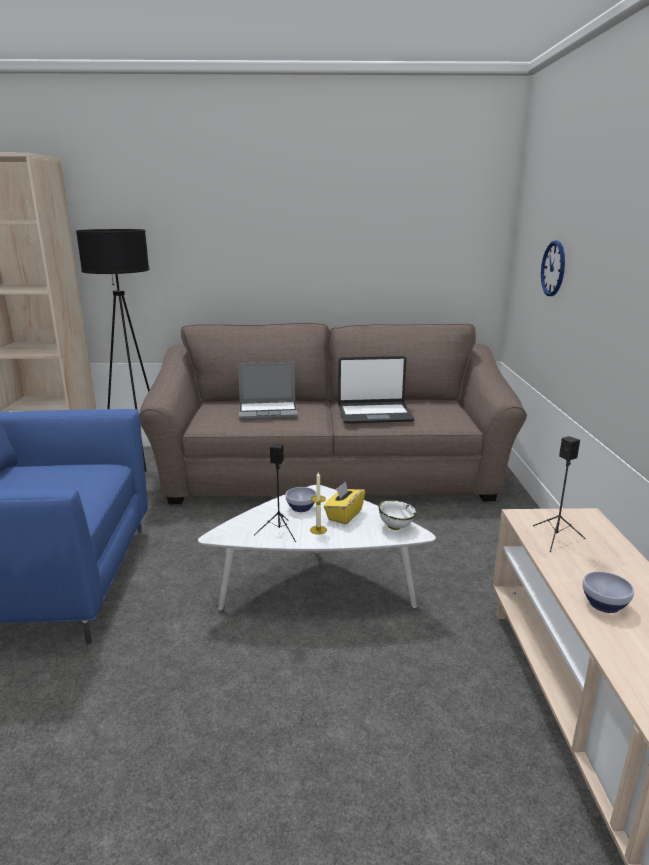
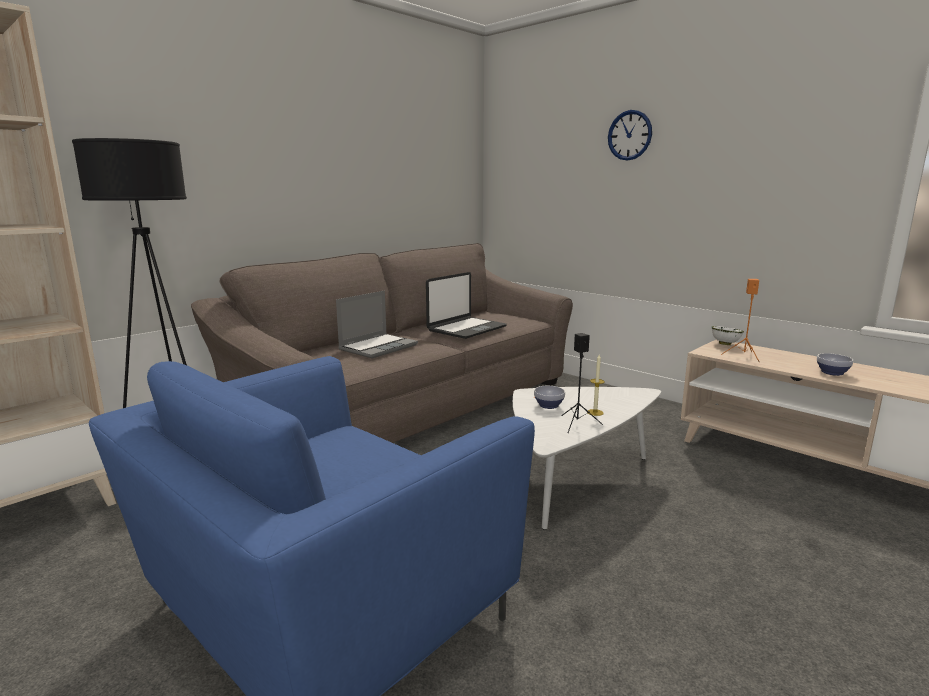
camera: 45 degrees left, 5 degrees down
(344, 515) = (585, 398): yellow tissue box -> none
(395, 526) = (627, 392): white bowl -> white bowl (724, 344)
(553, 268) = (564, 187): wall clock -> wall clock (629, 135)
(556, 538) = (743, 356): black speaker -> orange speaker

